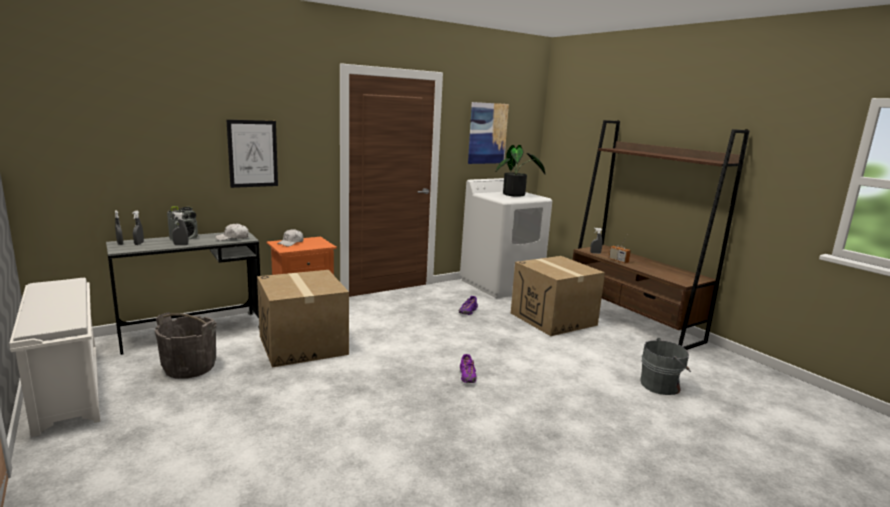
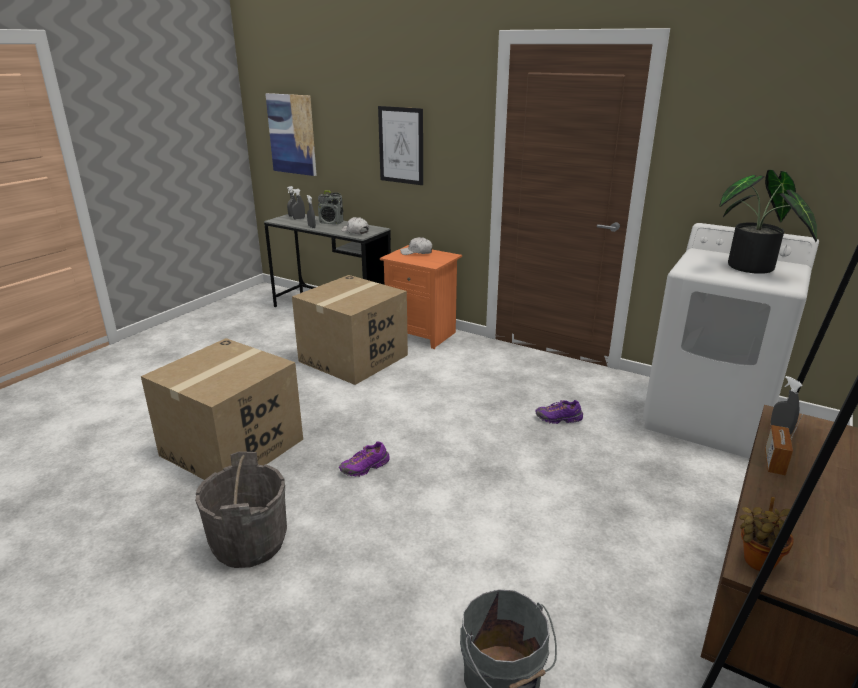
camera: 65 degrees right, 10 degrees up
(67, 390) = (213, 314): white shoe rack -> none
(189, 367) = (273, 334): grey bucket -> grey bucket (249, 542)
(487, 133) = (764, 142): picture -> picture (292, 134)
(553, 319) = (639, 499): cardboard box -> cardboard box (232, 447)
(679, 281) = (756, 563): none -> potted plant

